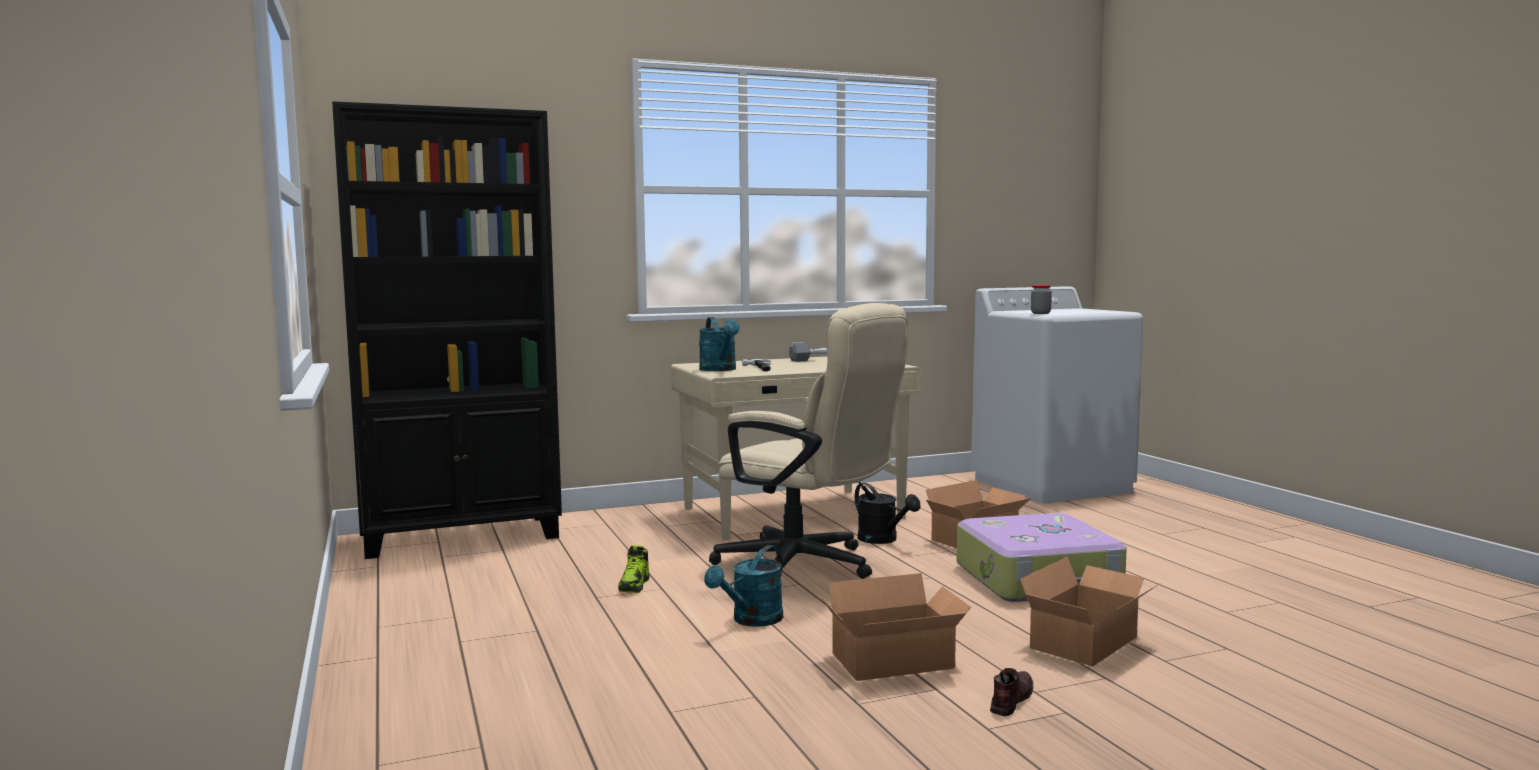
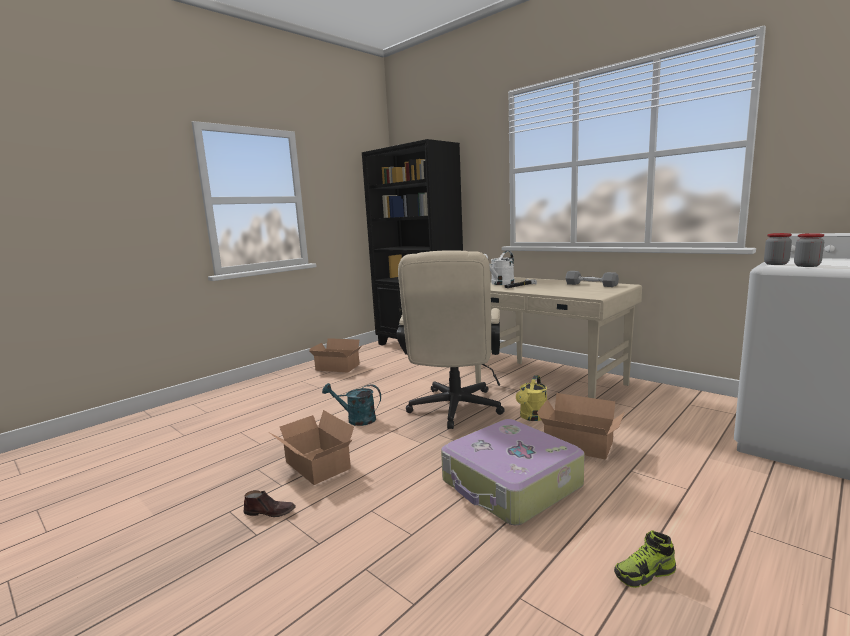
camera: 65 degrees right, 5 degrees up
(634, 586) = (385, 386): shoe -> shoe (645, 574)
(720, 370) = (500, 284): turquoise watering can -> white watering can
(883, 540) = (532, 417): black watering can -> yellow watering can
(1065, 313) = (807, 266): none -> jar
(1089, 643) = (383, 527): cardboard box -> cardboard box (337, 368)

